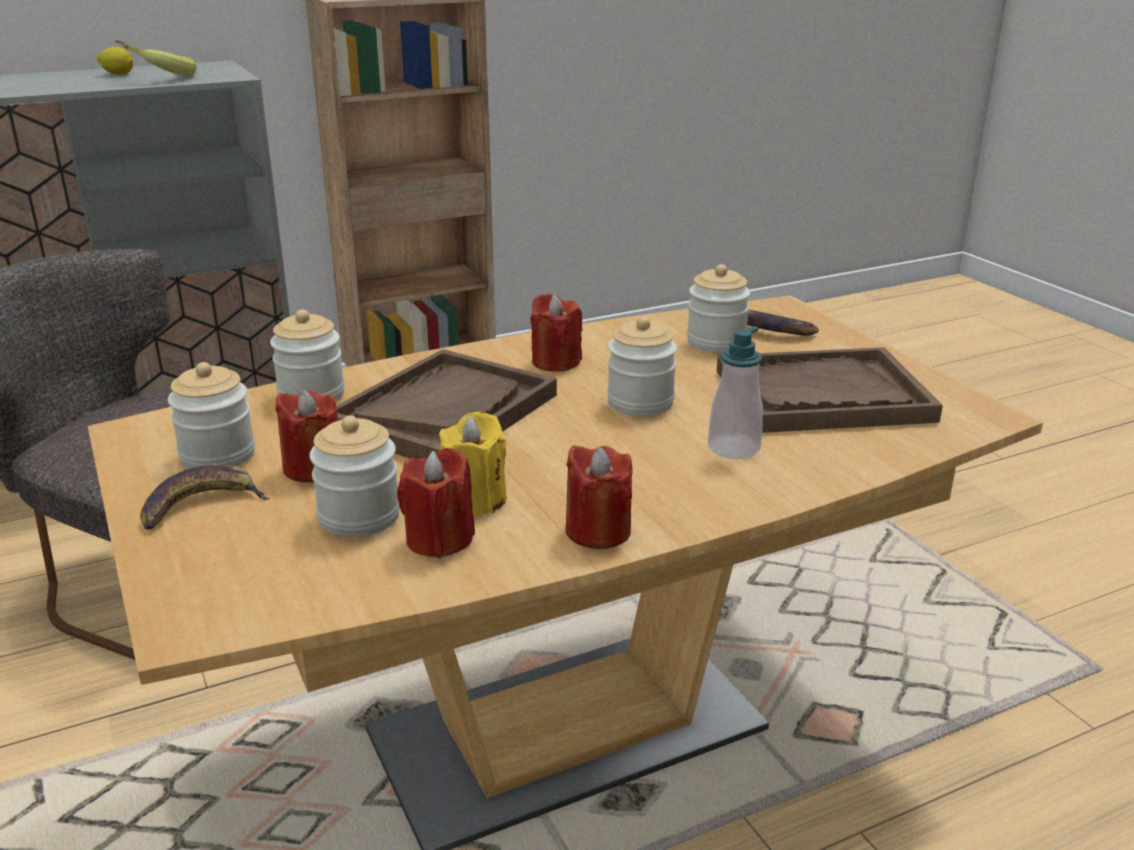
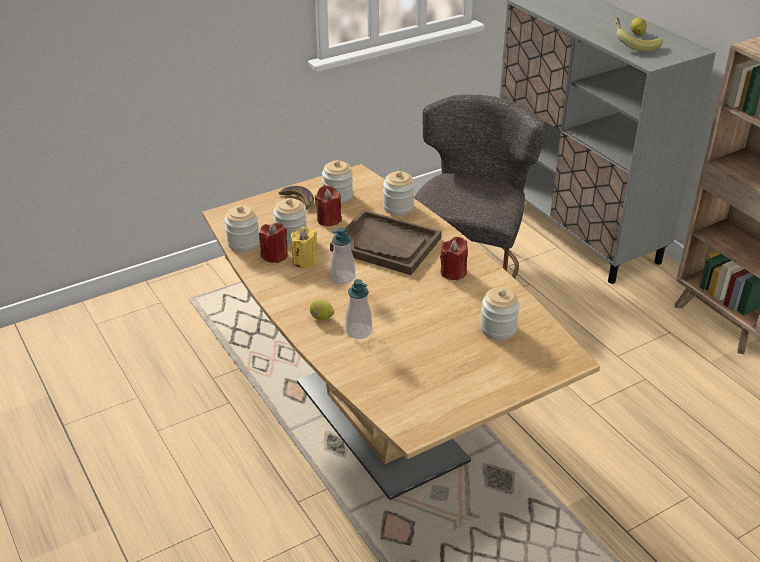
camera: 85 degrees right, 10 degrees up
(551, 458) = (342, 277): none -> soap dispenser
(598, 531) = (281, 293): red candle -> none
(640, 402) = (406, 301): jar -> jar (243, 243)
(692, 484) = (321, 318): none -> lemon
(771, 330) = (525, 352): banana -> none
(822, 396) = (427, 366): brown tray -> none

